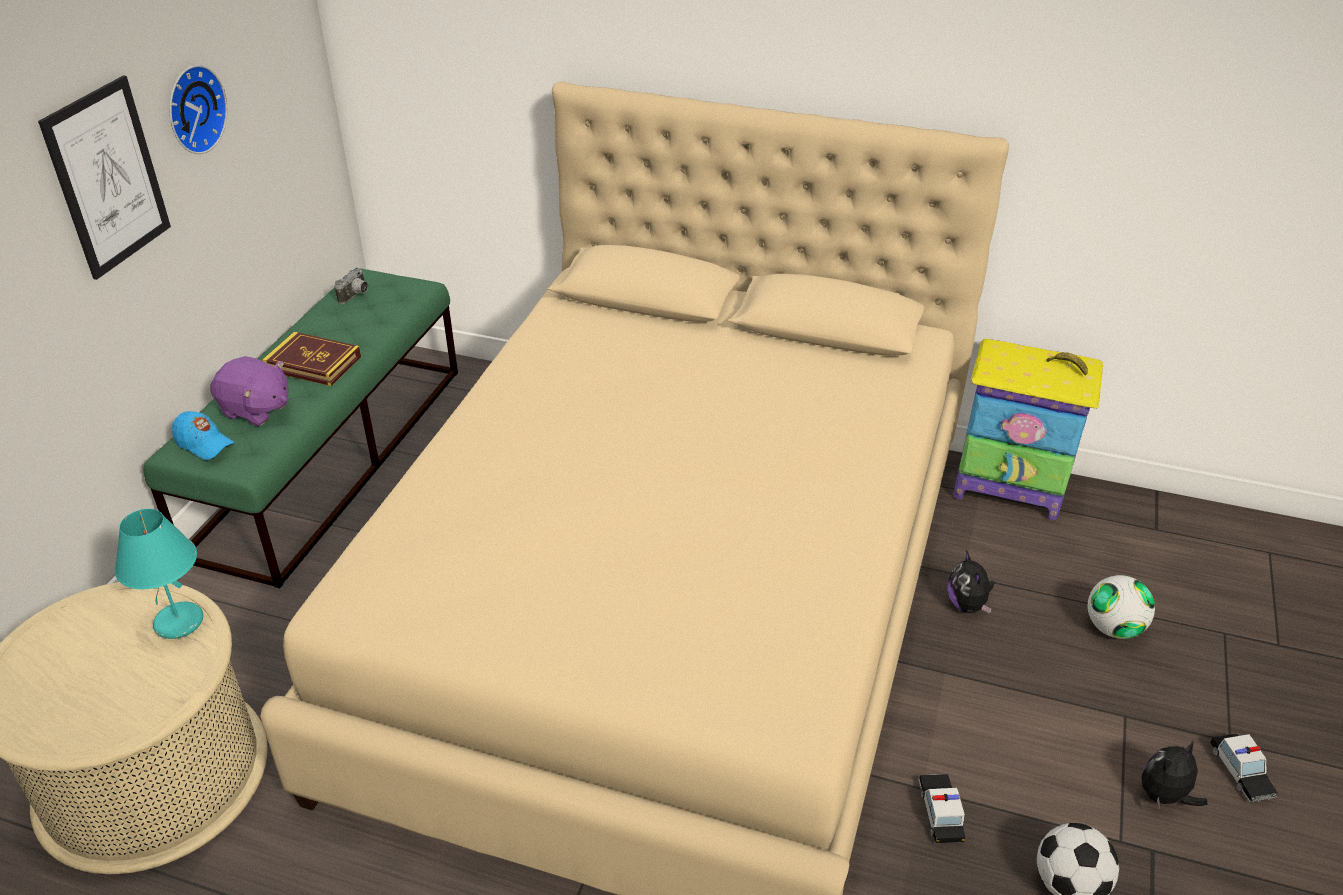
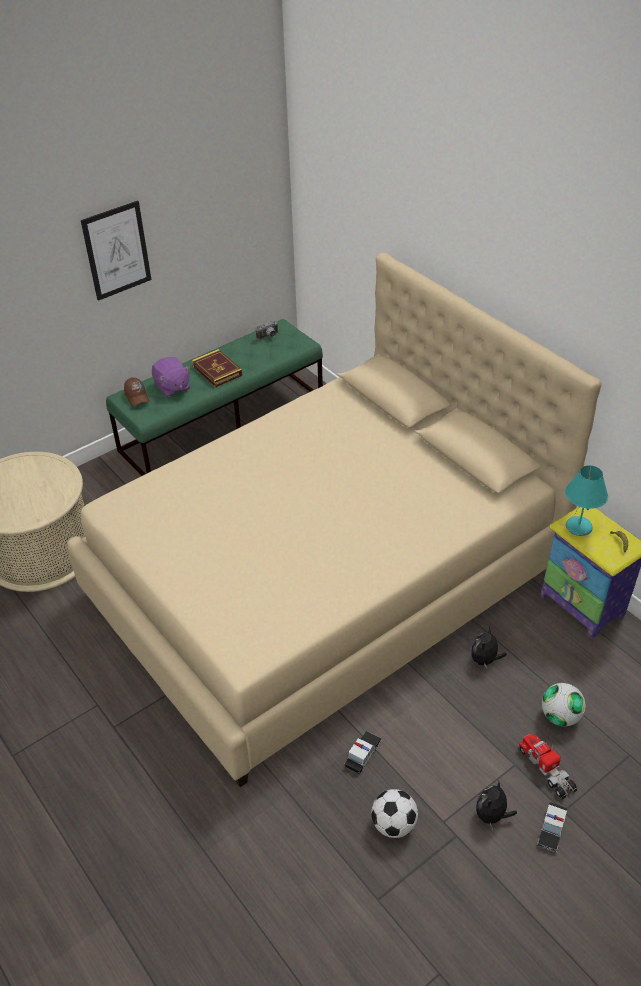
camera: 35 degrees right, 5 degrees up
(179, 623) = (61, 484): turquoise table lamp -> turquoise table lamp (578, 527)
(192, 109) = (180, 219): wall clock -> none
(204, 444) = (137, 397): blue cap -> brown cap
(1163, 700) = (546, 769): none -> toy truck
(1164, 796) = (492, 815): plush toy -> plush toy turned 60 degrees counterclockwise

